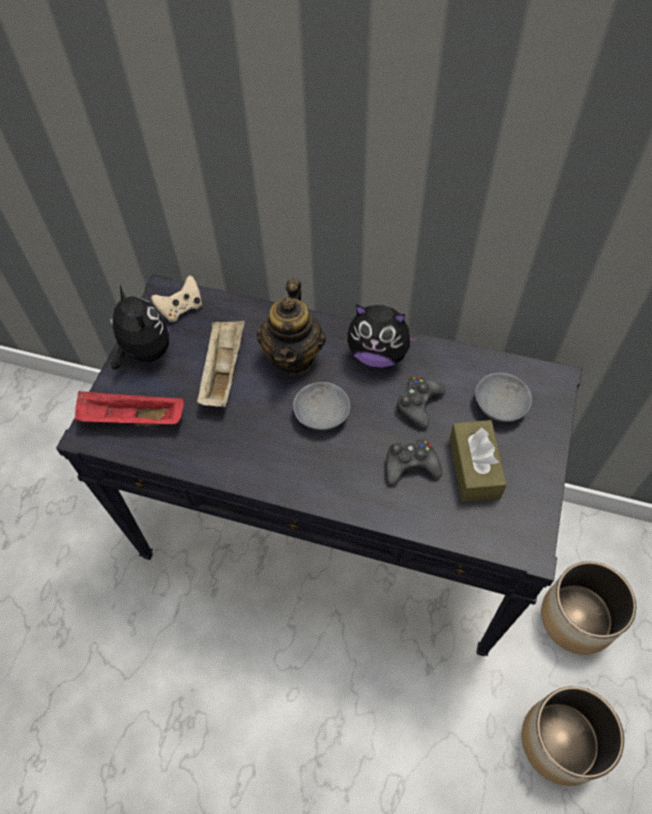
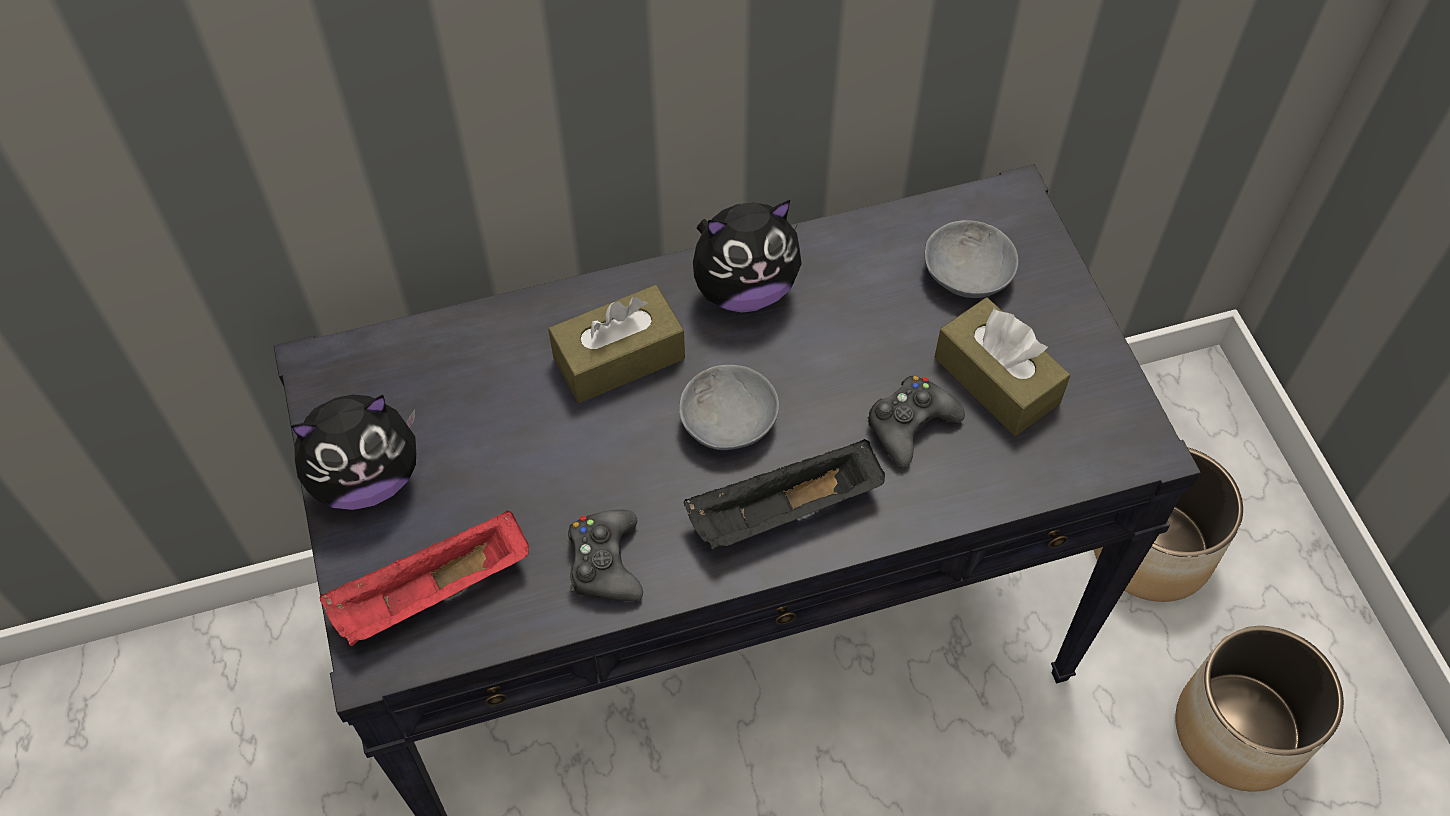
camera: 35 degrees left, 0 degrees up
(144, 352) = (367, 478): plush toy -> plush toy turned 135 degrees clockwise
(181, 308) = (373, 377): beige game controller -> none
(223, 371) = (523, 439): beige tray -> none
(294, 356) = (619, 358): teapot -> brown tissue box
(314, 473) = (783, 512): none -> black tray
(418, 404) = (856, 332): black game controller -> black game controller (605, 563)

